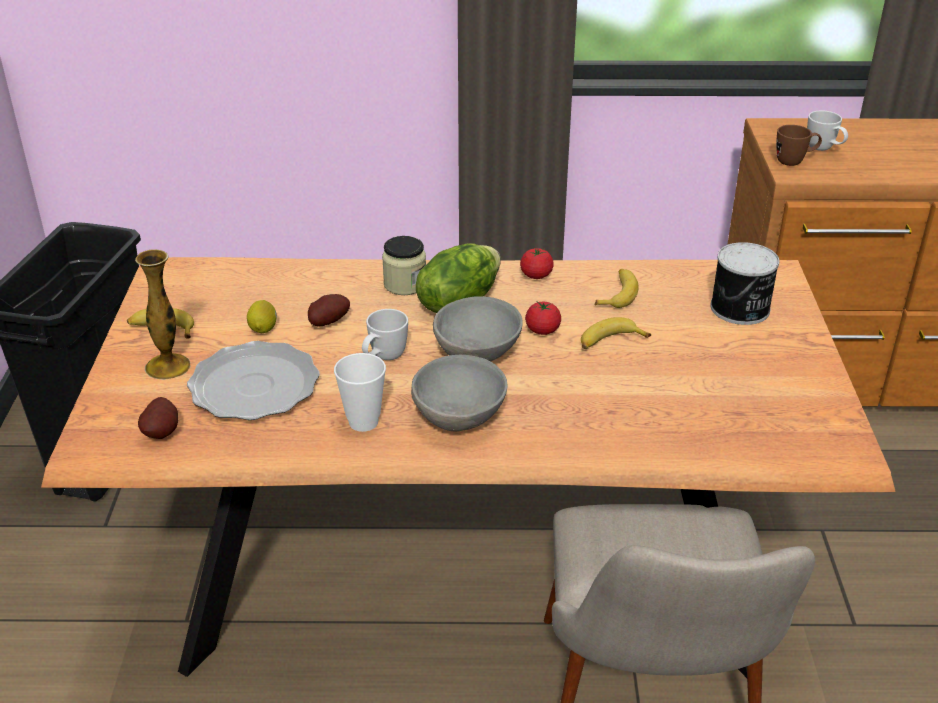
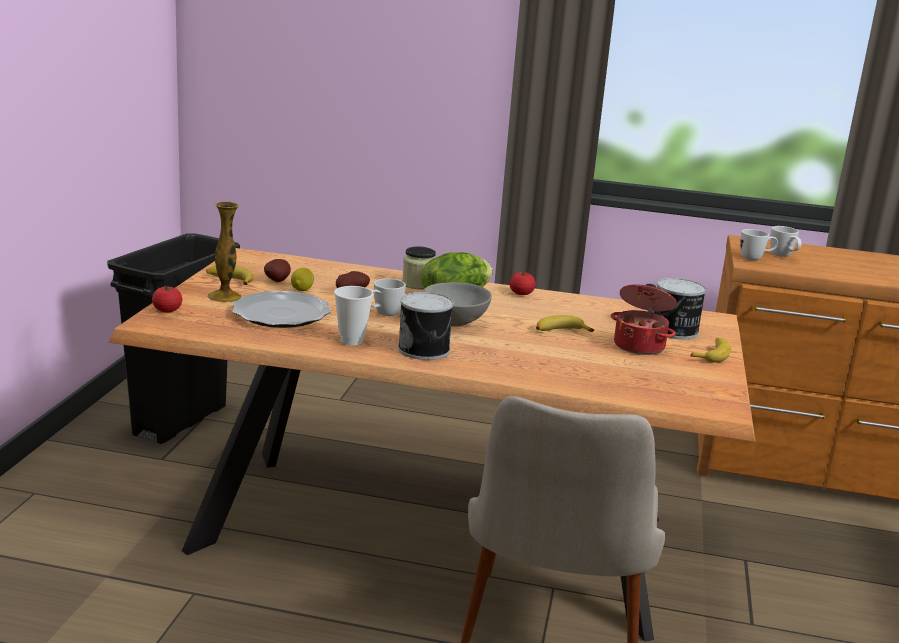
camera: 10 degrees right, 15 degrees down
(163, 433) = (205, 324): potato -> potato (278, 281)
(461, 418) = (425, 349): grey bowl -> can
(542, 330) = (511, 319): tomato -> tomato (167, 310)
(617, 294) = (580, 310): banana -> banana (712, 355)
(711, 348) = (640, 346): none -> cooking pot
(795, 162) = (755, 259): brown mug -> white mug

